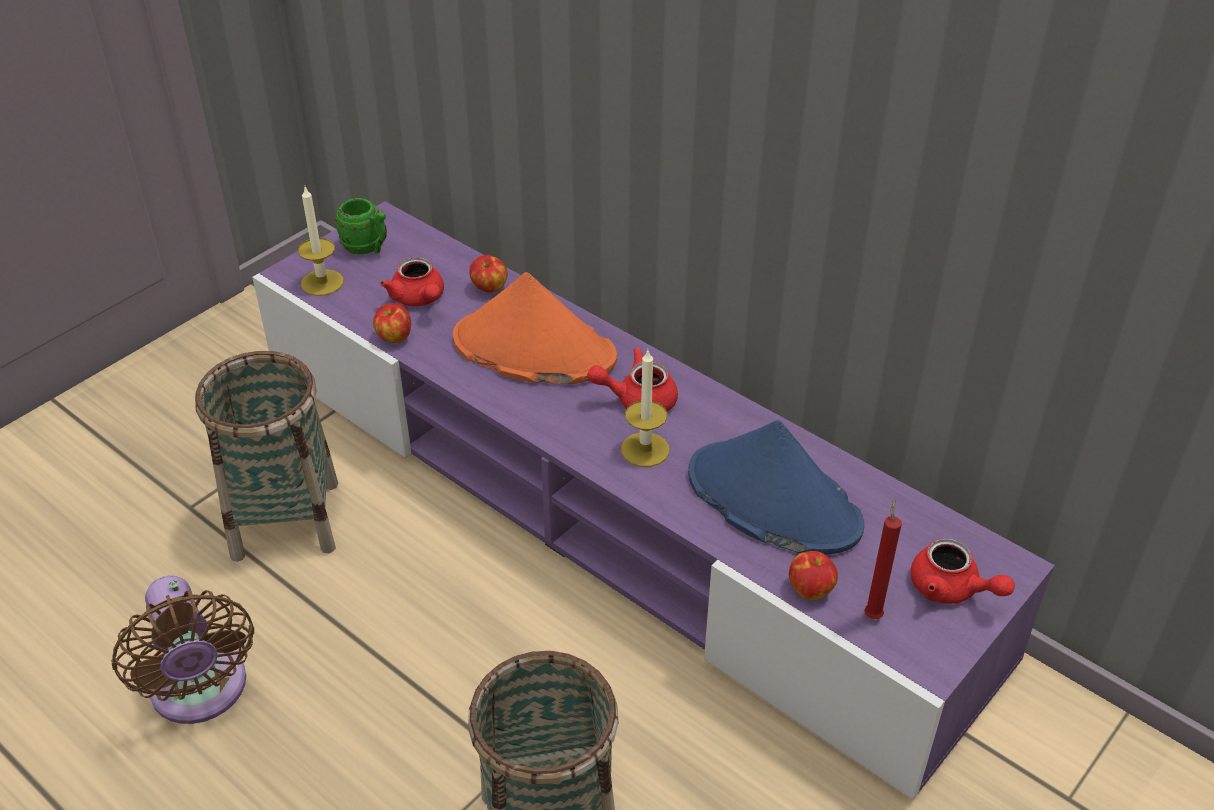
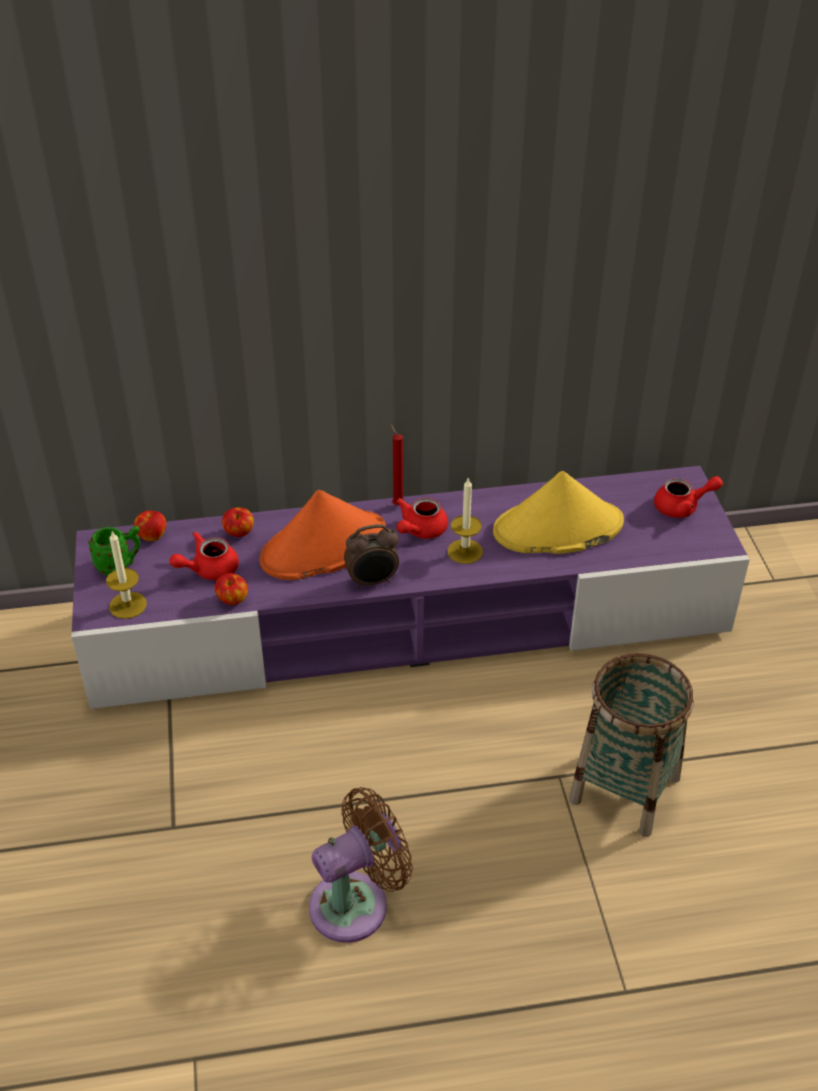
camera: 50 degrees left, 0 degrees up
(201, 693) = (356, 903): brown fan -> brown fan turned 45 degrees counterclockwise
(286, 519) = (246, 780): basket -> none
(419, 299) = (208, 569): red teapot -> red teapot turned 135 degrees clockwise
(521, 410) = (372, 581): none -> alarm clock
(772, 500) = (557, 528): blue hat -> yellow hat
(810, 589) = (634, 553): apple -> apple (152, 536)
(873, 614) = (671, 543): red candle -> red candle (397, 504)

